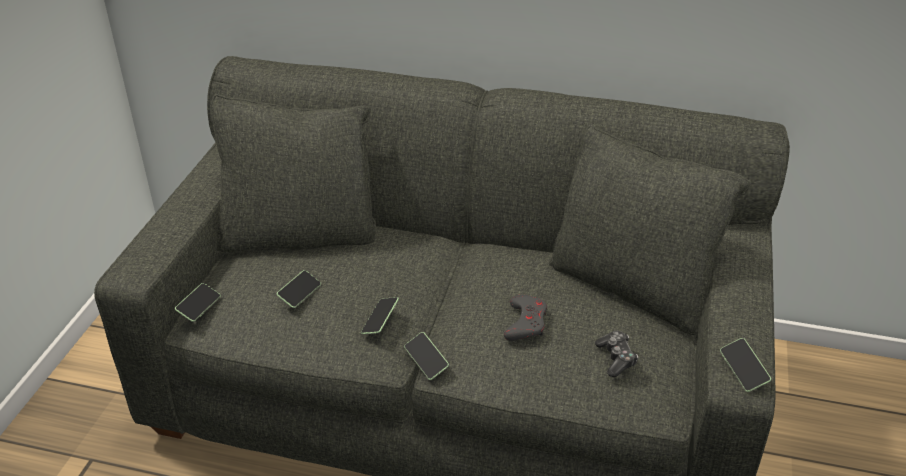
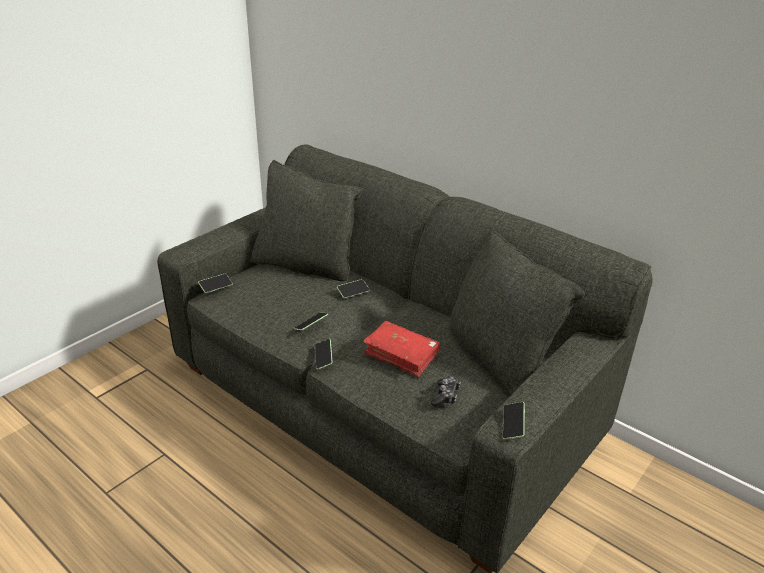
camera: 25 degrees right, 5 degrees down
(300, 294) = (275, 296): phone -> phone (353, 292)
(525, 322) = (401, 354): grey game controller -> red book

